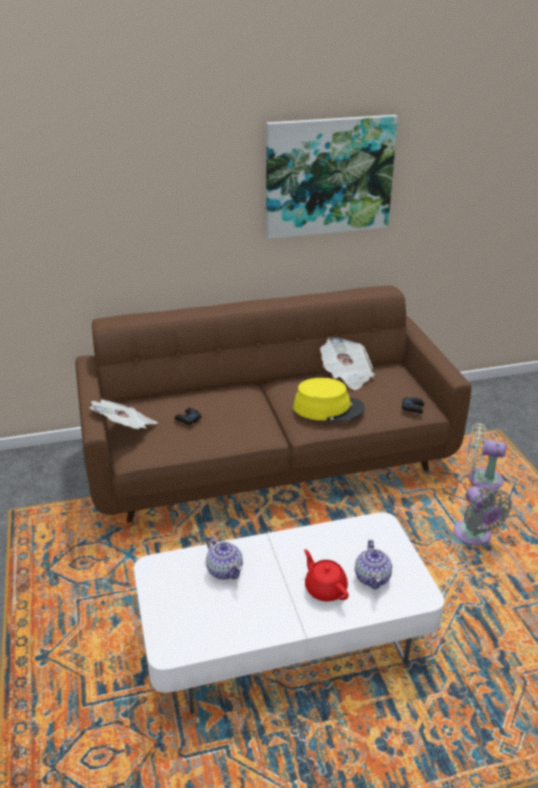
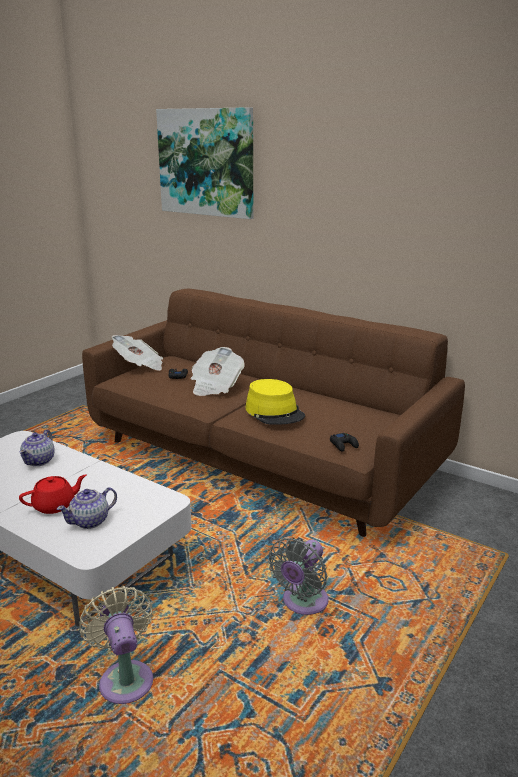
camera: 50 degrees right, 10 degrees down
(325, 588) = (55, 505): red teapot -> red teapot turned 45 degrees clockwise
(329, 176) = (386, 196): picture -> picture (206, 162)
(346, 375) = (338, 402): newspaper -> newspaper (215, 386)
(481, 479) = (402, 574): beige fan -> beige fan (125, 678)

